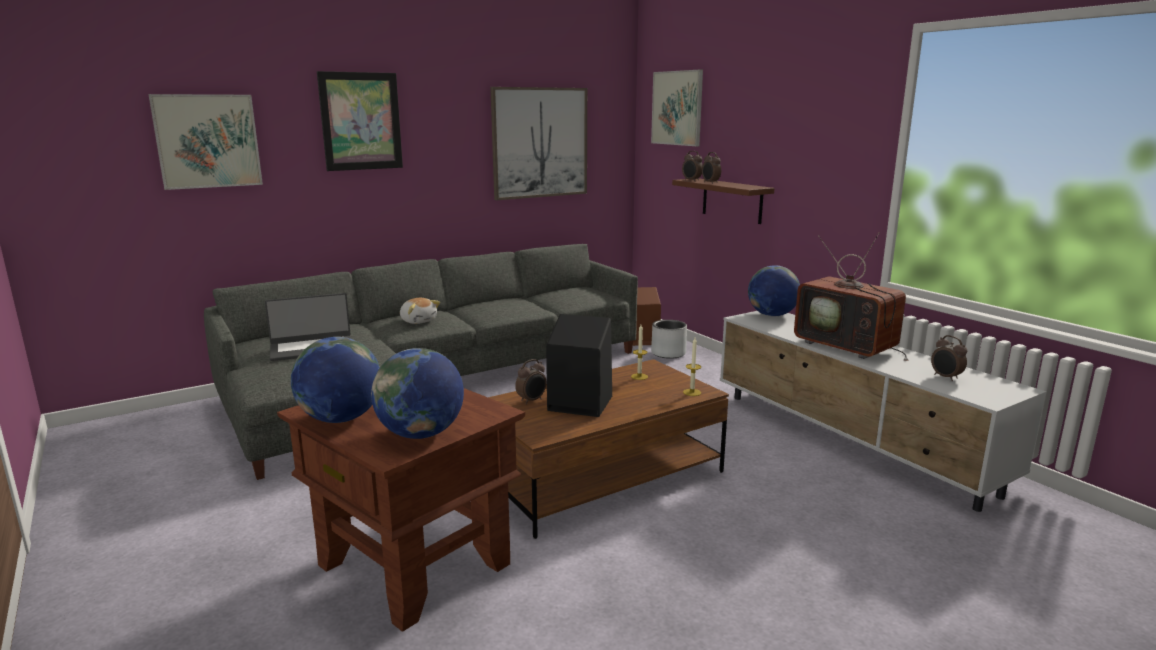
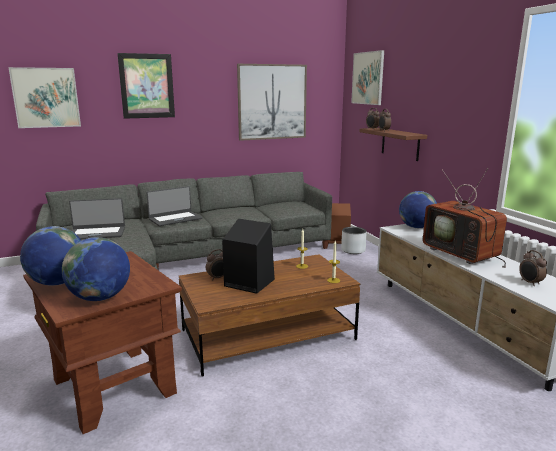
camera: 10 degrees right, 0 degrees up
(418, 321) = (175, 219): plush toy -> laptop

